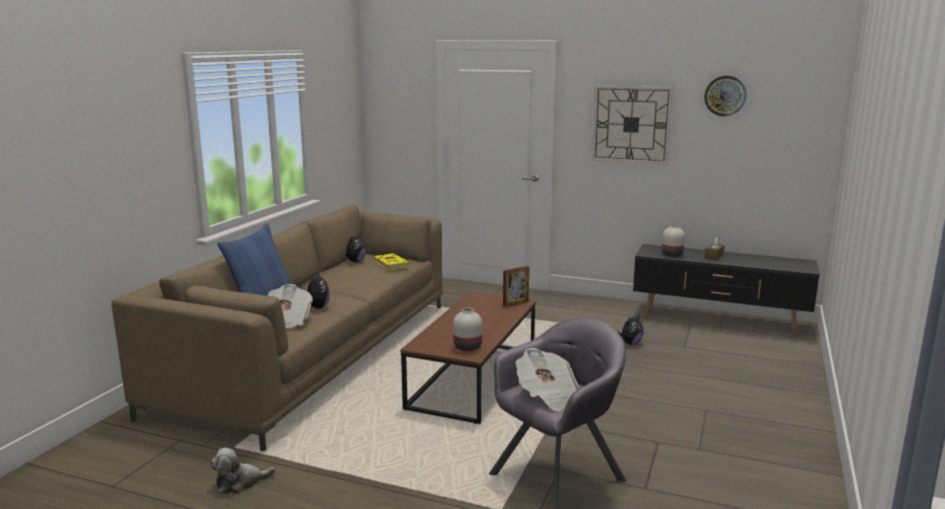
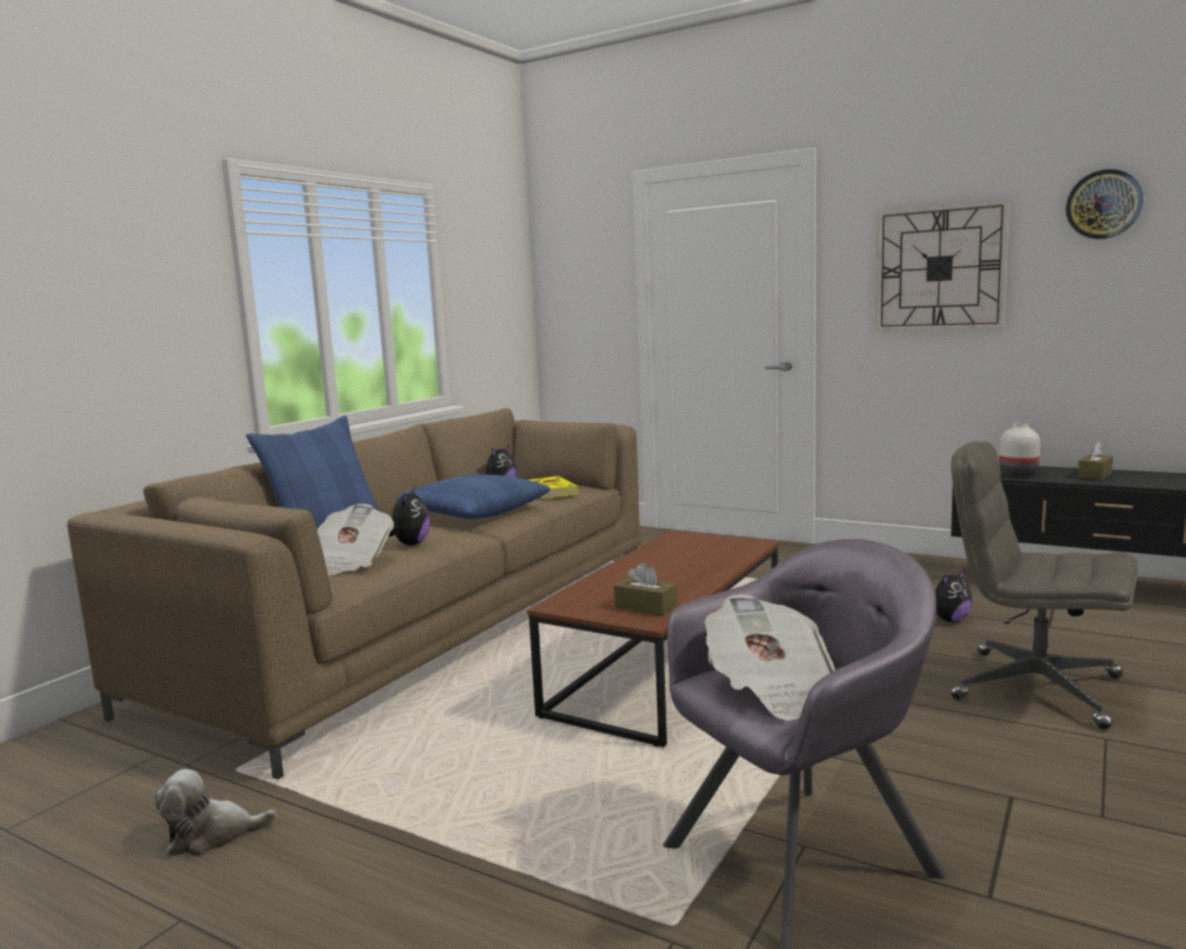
camera: 10 degrees right, 5 degrees down
(344, 281) = (472, 512): none -> blue pillow
(468, 347) = (645, 607): white vase -> brown tissue box
(515, 303) = (743, 545): picture frame -> none
(673, 383) = (1034, 687): none -> grey office chair

